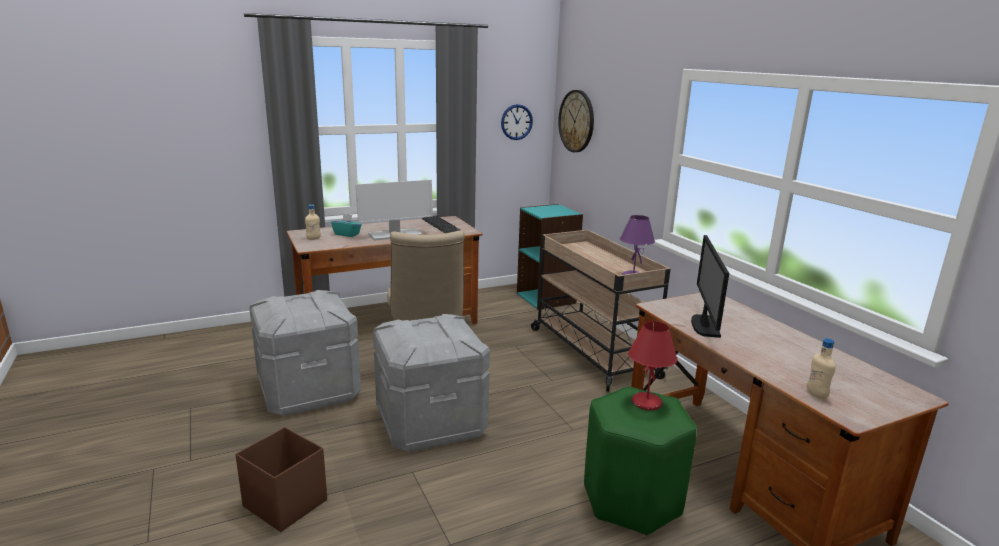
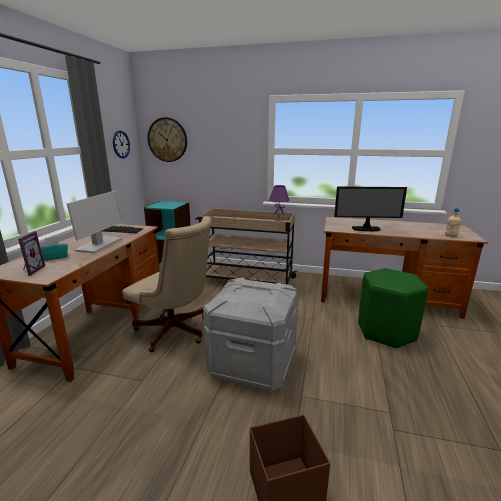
camera: 50 degrees left, 0 degrees up
(309, 391) = (132, 407): grey storage box -> none
(313, 239) = (30, 270): beige bottle -> picture frame
(646, 403) = (388, 275): red table lamp -> none
(704, 326) = (366, 229): monitor -> monitor turned 45 degrees counterclockwise

